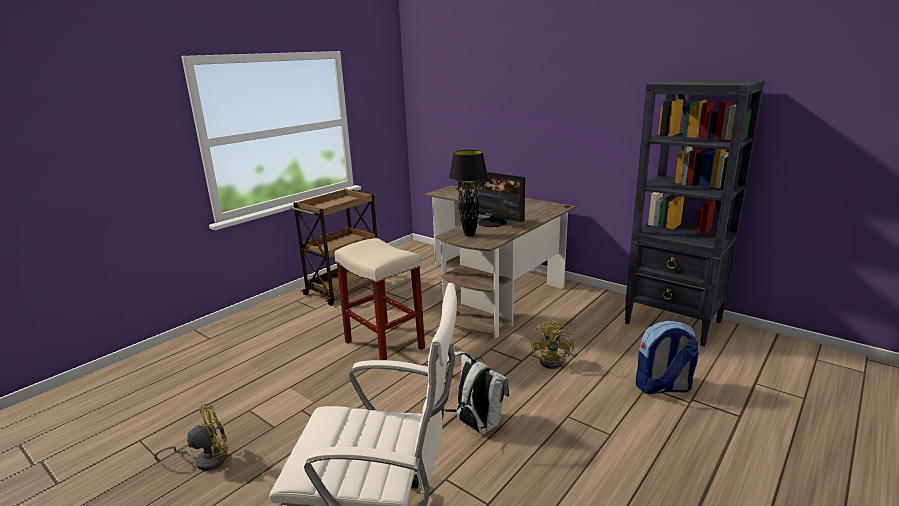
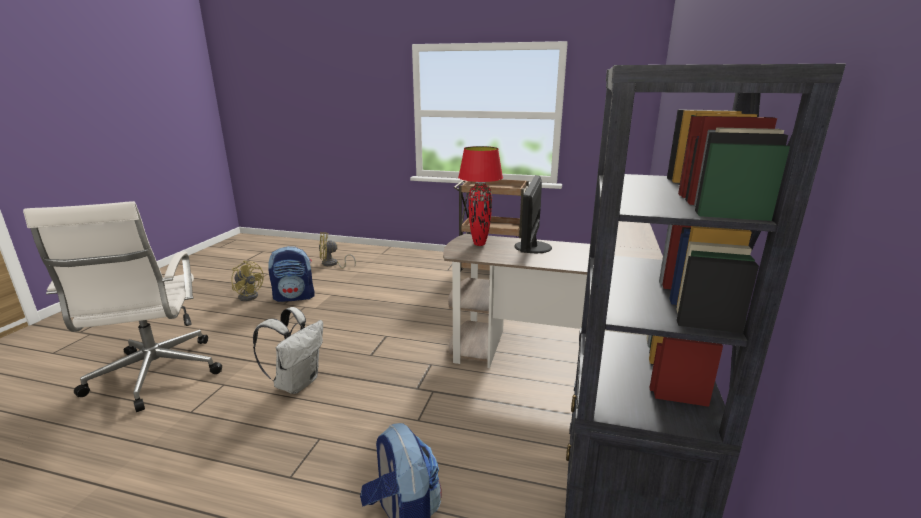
camera: 65 degrees right, 0 degrees up
(263, 416) = (295, 297): none -> backpack
(383, 345) = (406, 311): beige stool -> none
(469, 235) = (480, 244): black table lamp -> red table lamp
(555, 361) = (427, 412): yellow fan -> yellow fan (332, 264)

